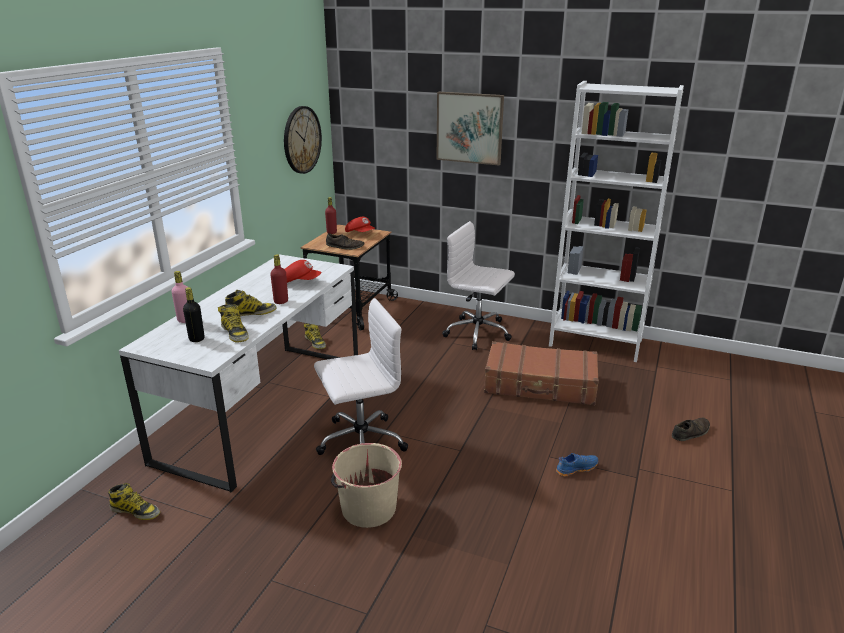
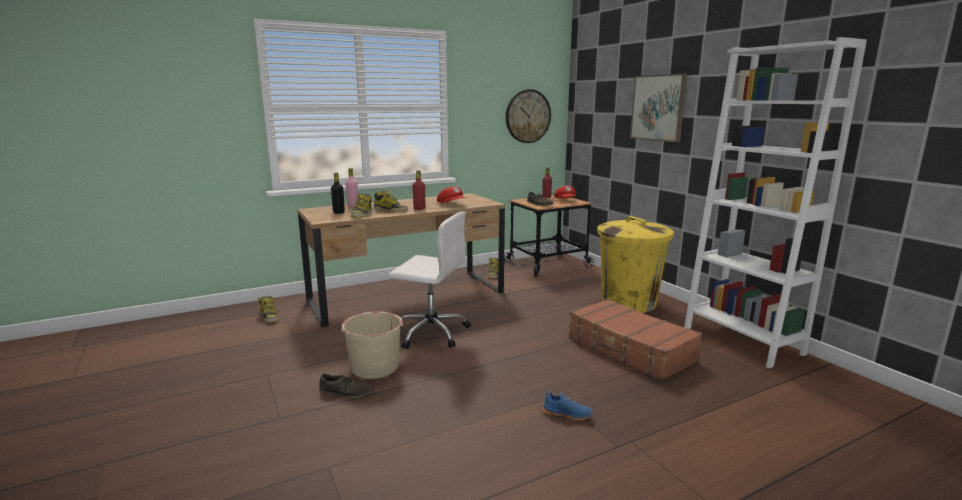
camera: 40 degrees right, 10 degrees down
(265, 408) = (407, 296): white desk -> brown desk
(478, 333) = (628, 302): white office chair -> yellow trash can
(690, 432) = (745, 442): brown shoe -> brown shoe (346, 392)

